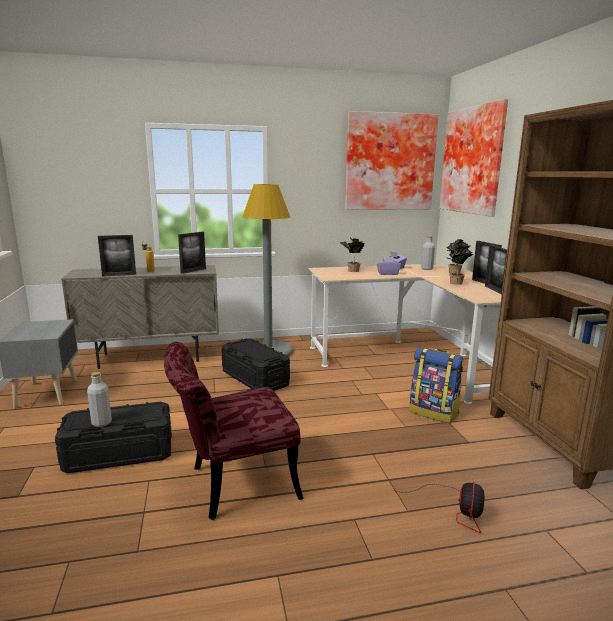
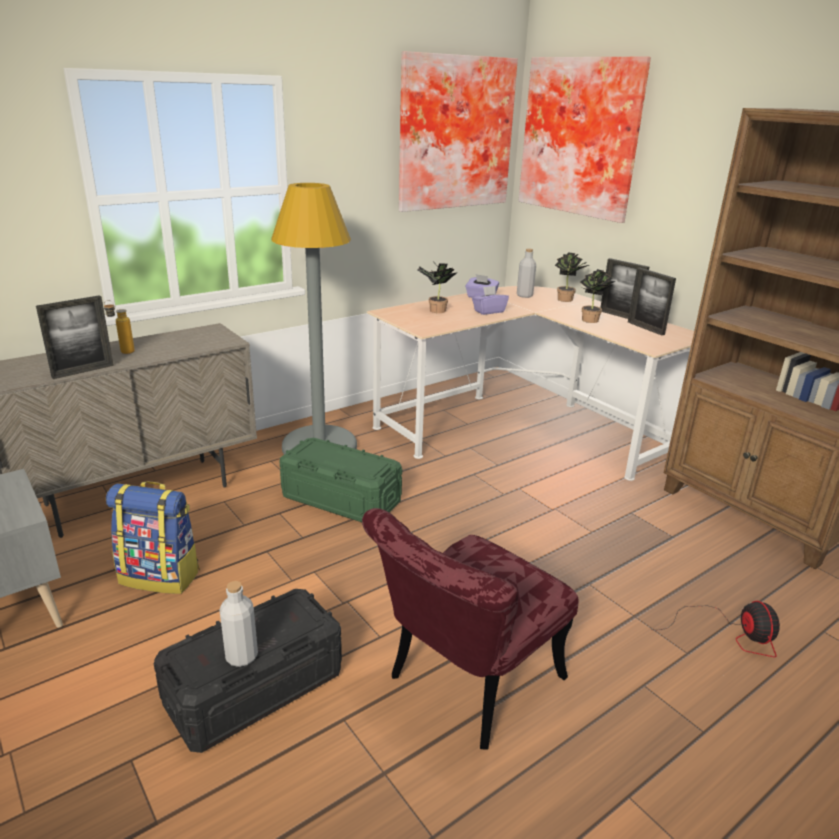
camera: 25 degrees left, 10 degrees up
(193, 271) = (204, 343): picture frame -> none
(255, 378) = (341, 499): black storage box -> green storage box
(434, 412) = (606, 502): backpack -> backpack (161, 576)

